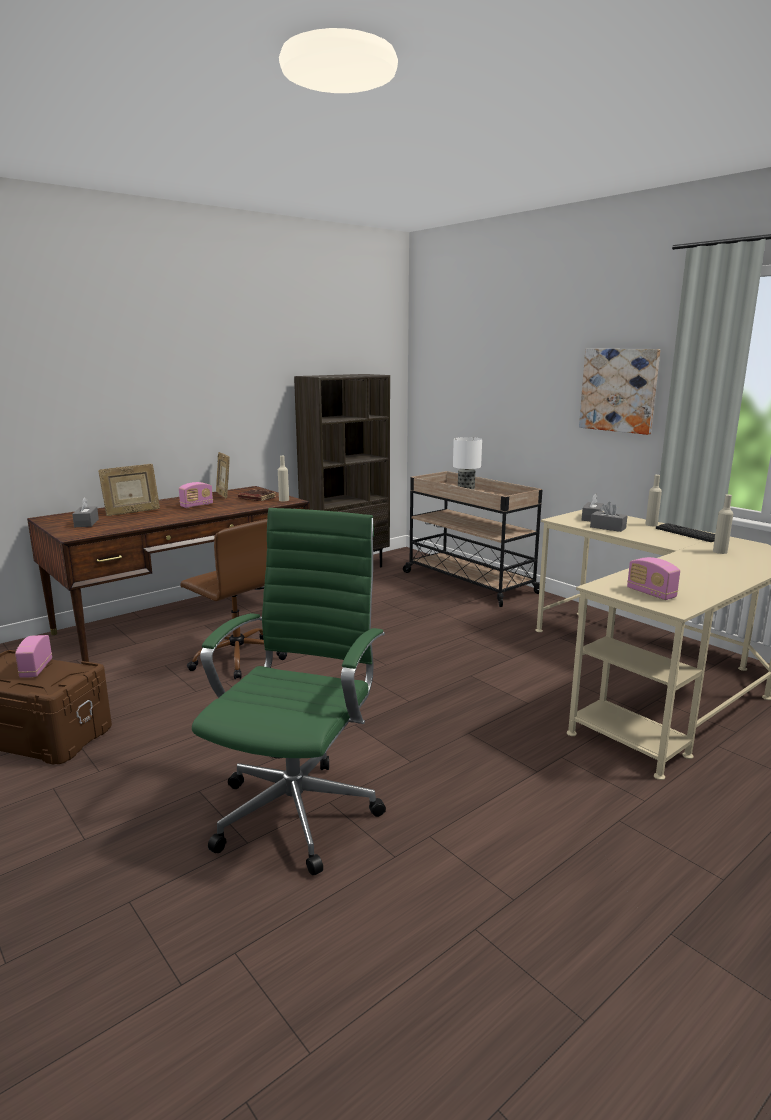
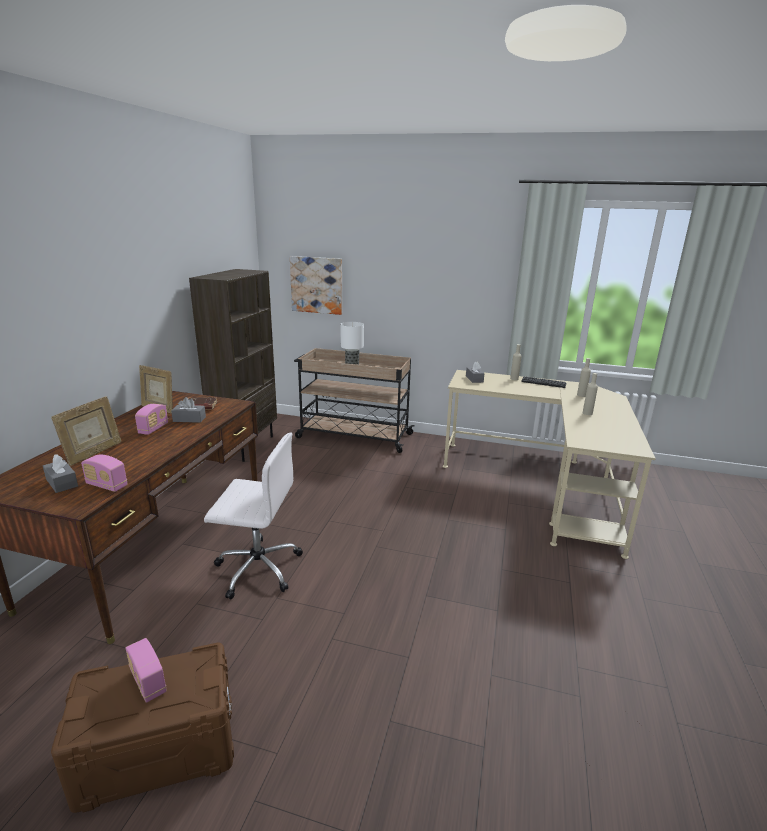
camera: 35 degrees left, 5 degrees up
(237, 657) = (257, 568): brown office chair -> white office chair
(284, 500) = (230, 404): beige bottle -> beige bottle (587, 413)
(299, 809) = (480, 693): green office chair -> none
(608, 527) = (497, 386): grey tissue box -> grey tissue box (189, 419)
(619, 390) = (470, 282): picture -> picture (317, 285)
(651, 593) = (609, 441): radio -> radio (107, 485)

